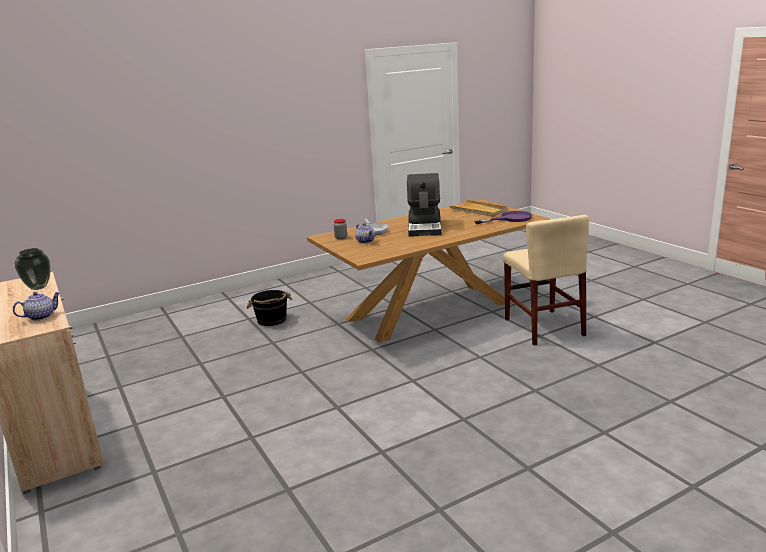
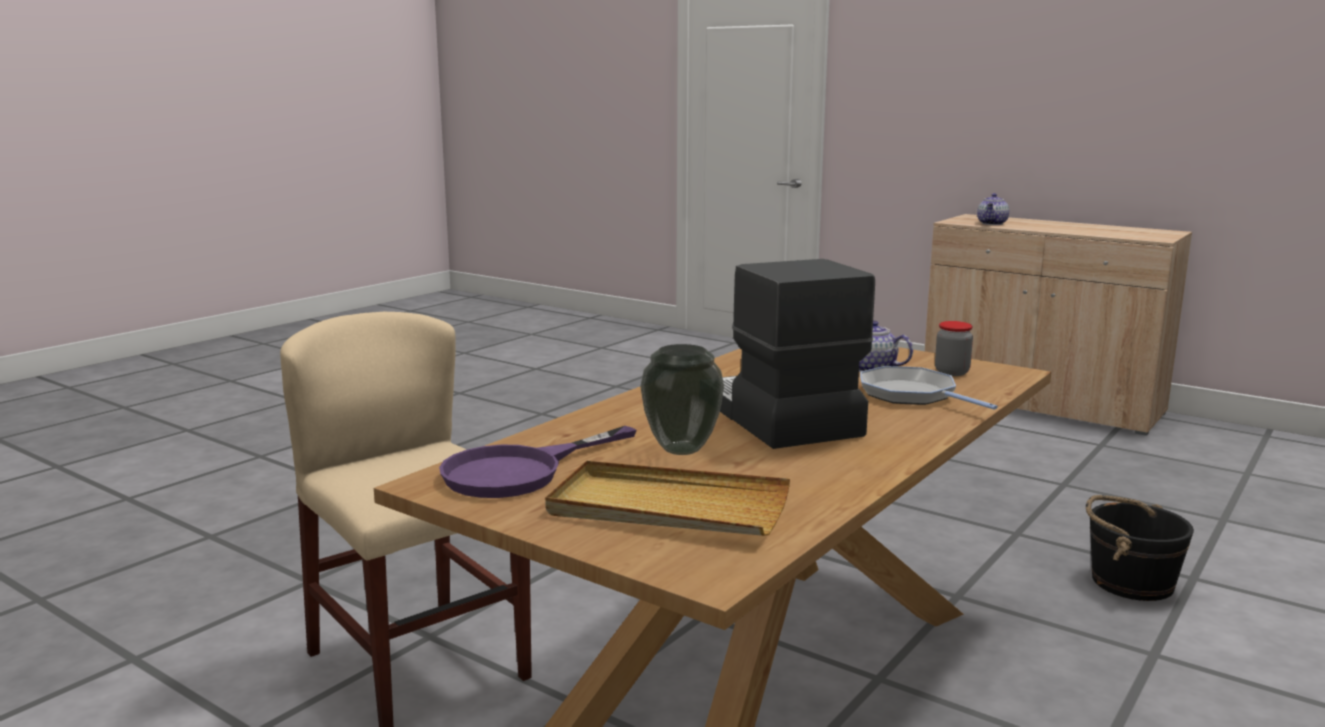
camera: 155 degrees right, 5 degrees down
(39, 287) = (1106, 234): vase -> vase (680, 450)

